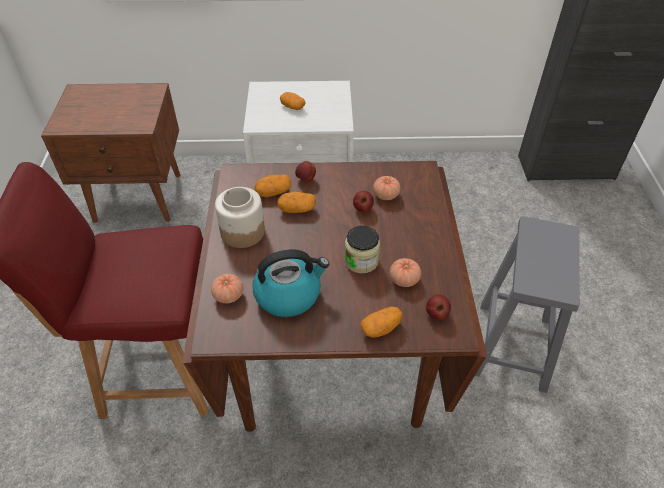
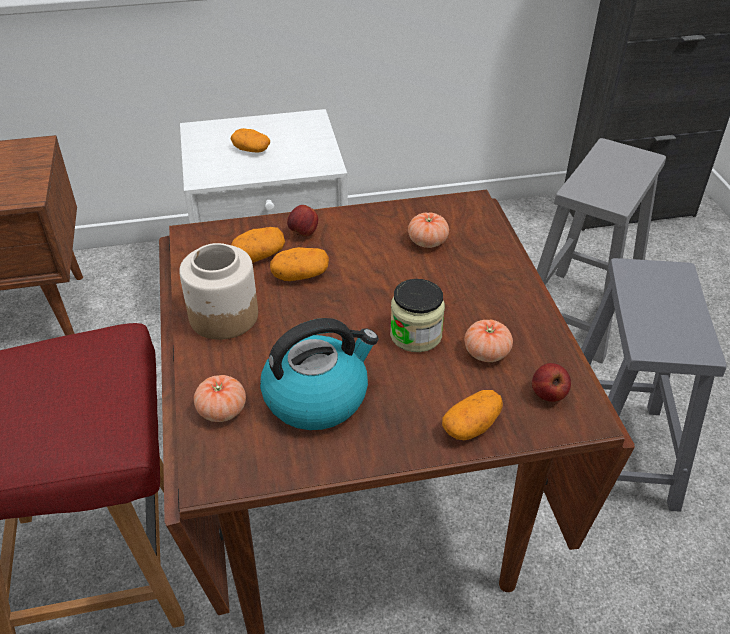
camera: 10 degrees left, 5 degrees down
(362, 209) = (398, 263): apple -> none
(510, 242) = (579, 313): none -> grey stool

